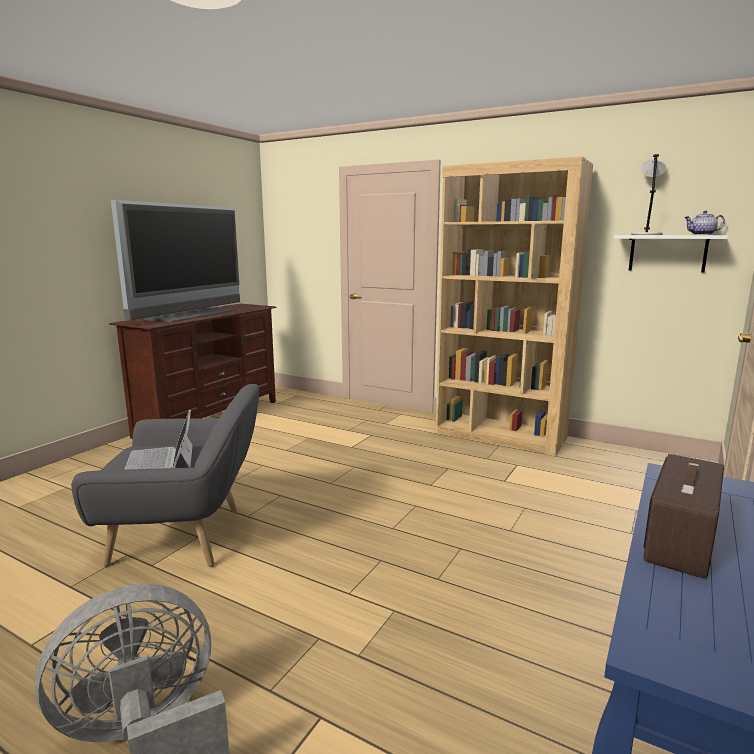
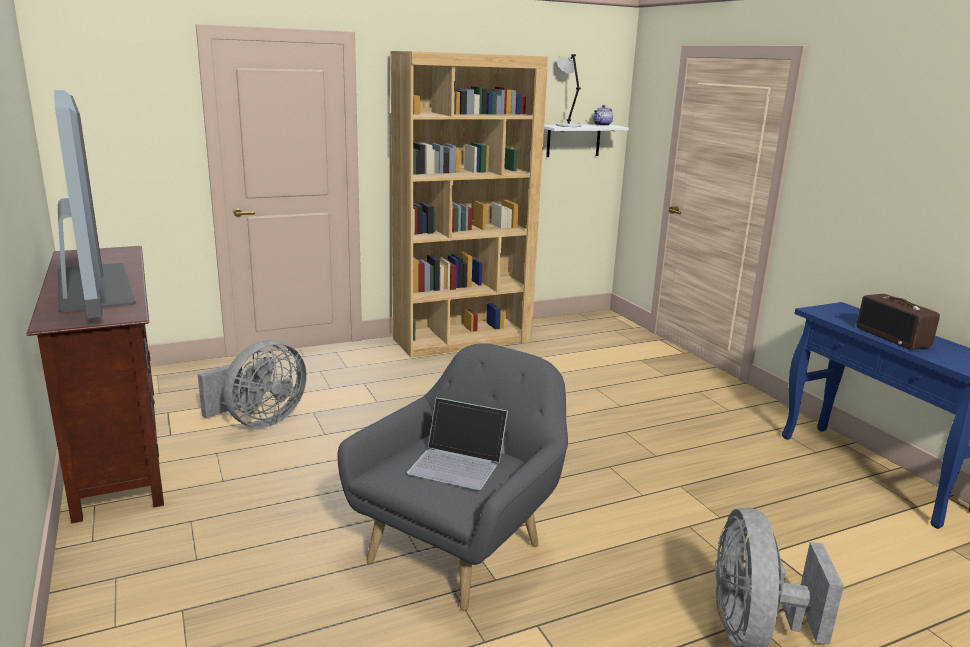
camera: 55 degrees left, 5 degrees up
(278, 431) = (259, 421): none -> grey fan

